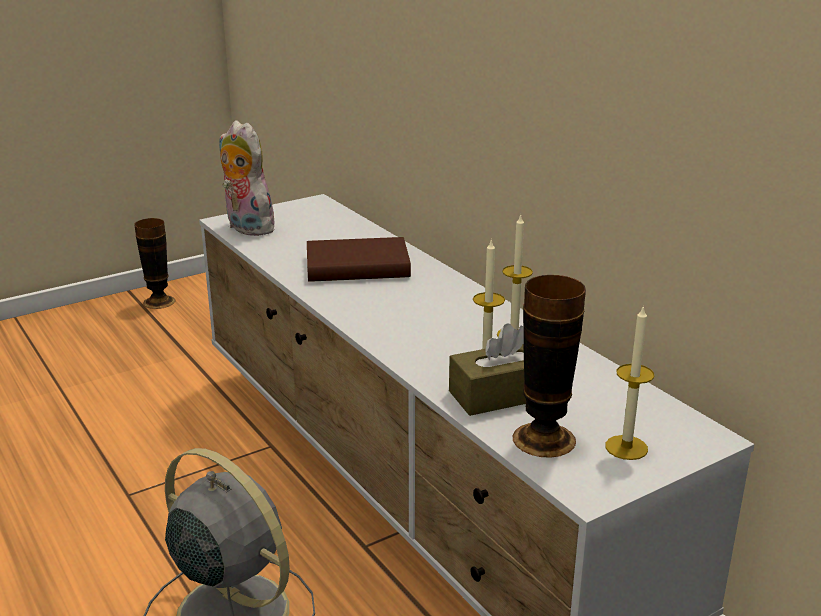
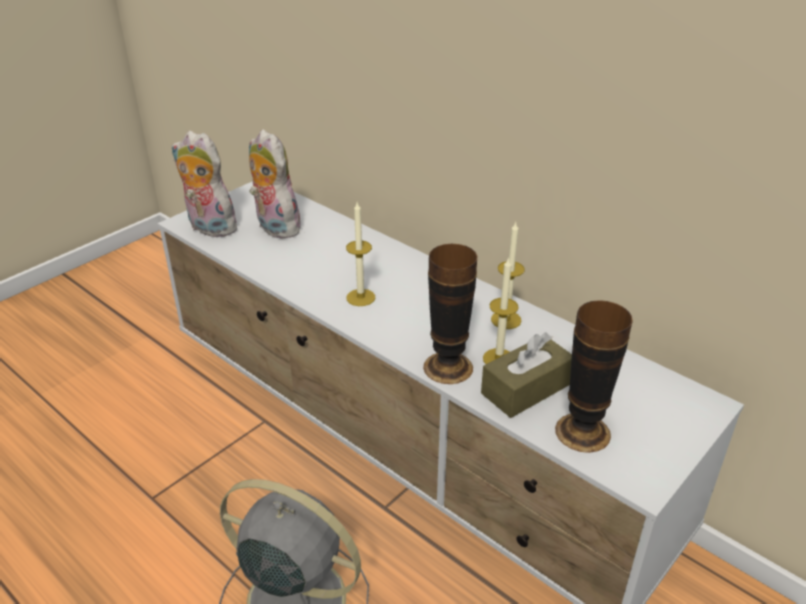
camera: 15 degrees left, 10 degrees up
(159, 301) = (98, 282): vase -> vase (448, 367)
(312, 234) = (274, 227): none -> plush toy
(357, 266) = (334, 261): brown book -> none
(626, 447) = (651, 428): candle -> candle (360, 297)

